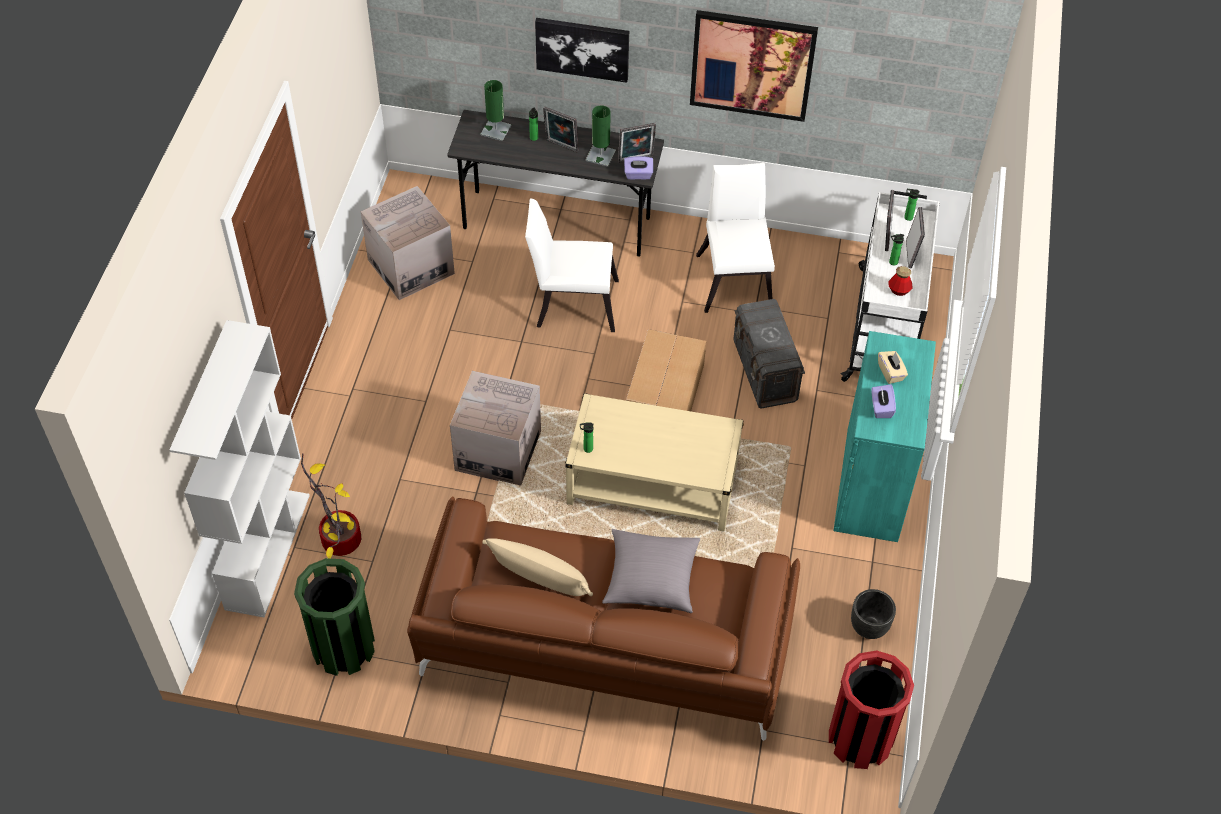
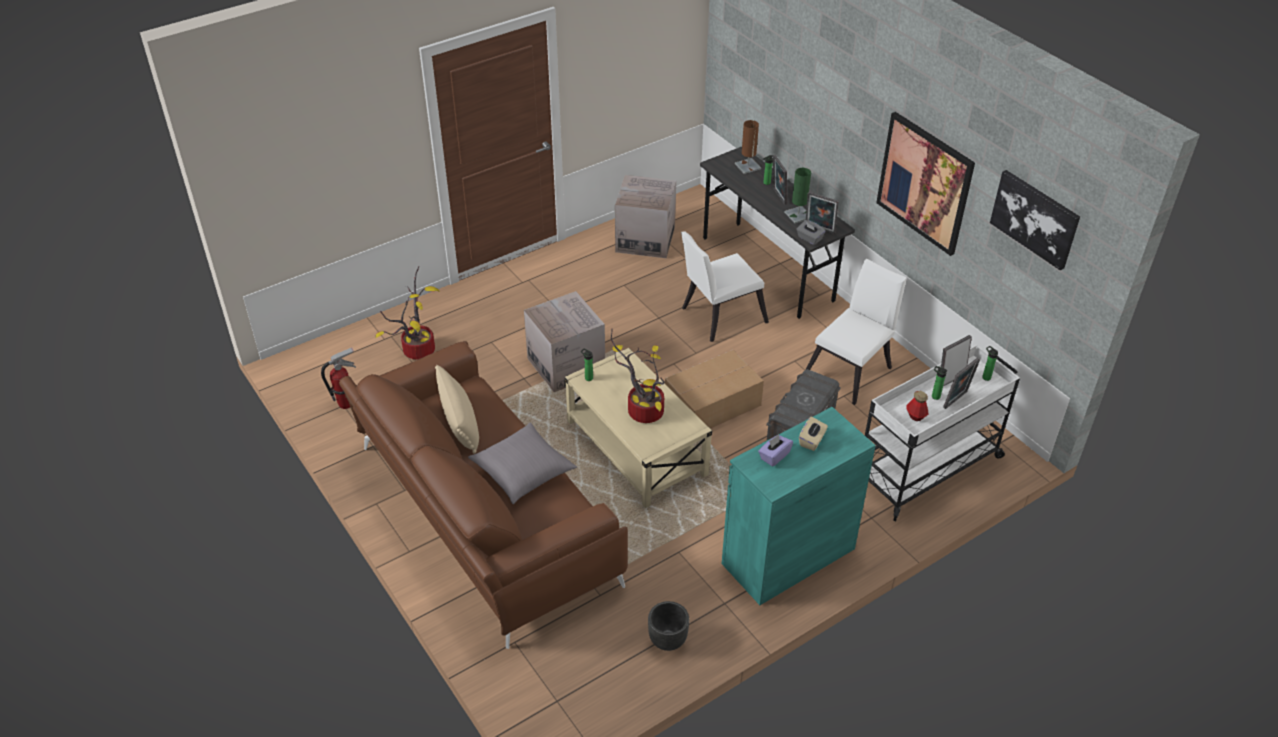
camera: 45 degrees right, 10 degrees down
(267, 550) = (376, 328): white bookcase -> none
(343, 648) = (346, 404): green trash can -> fire extinguisher
(495, 130) = (747, 166): green table lamp -> brown table lamp
(571, 302) = (719, 316): white chair -> white chair turned 75 degrees counterclockwise
(582, 48) = (820, 120): picture -> picture (1035, 218)
(638, 175) = (809, 238): purple tissue box -> grey tissue box
(669, 446) = (642, 411): none -> potted plant
(860, 739) = (569, 703): red trash can -> none

